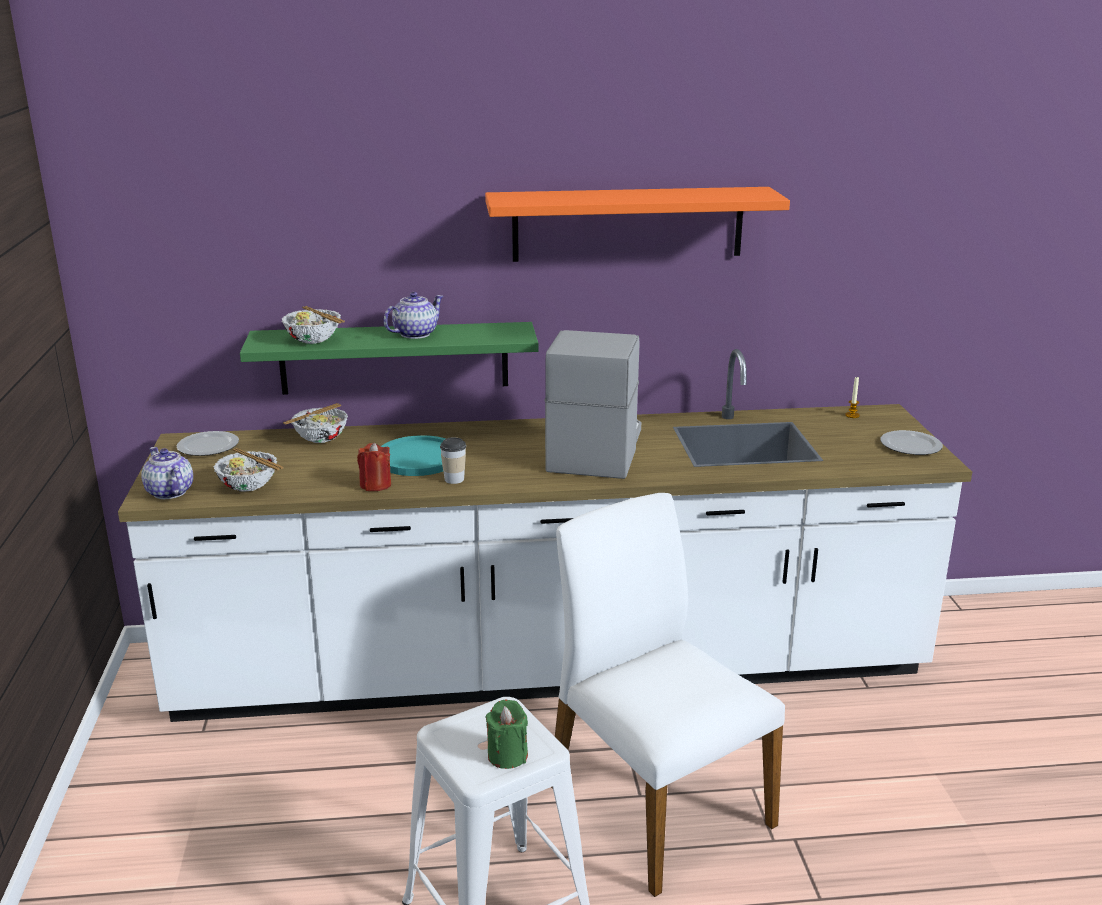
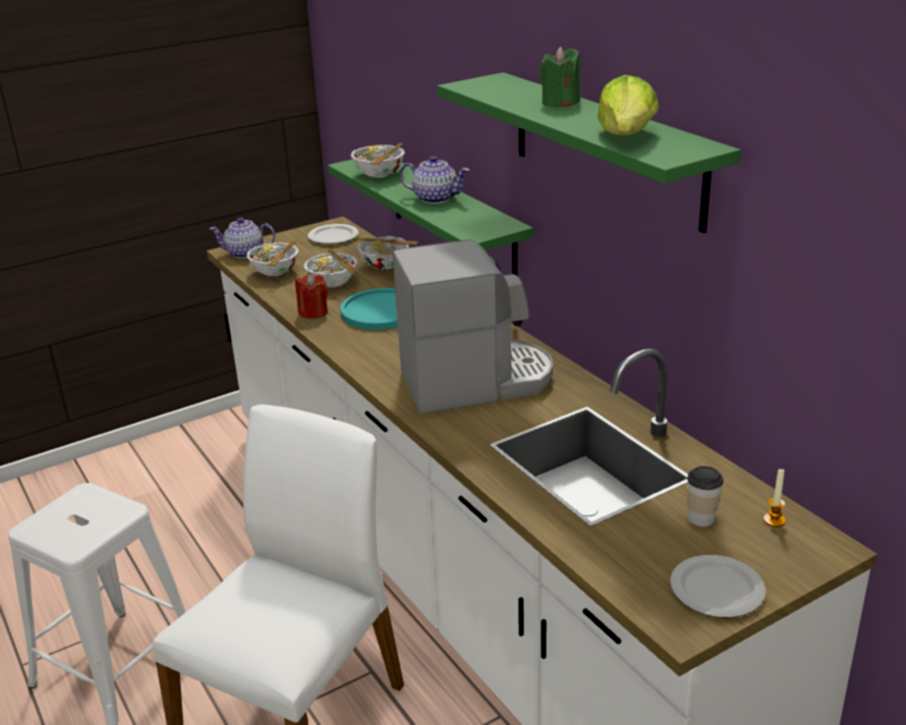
camera: 65 degrees right, 5 degrees up
(169, 492) = (245, 253): teapot -> teapot turned 120 degrees counterclockwise
(323, 466) = (333, 283): none -> bowl
(454, 479) = (350, 338): cup -> cup (701, 518)
(507, 755) = (60, 532): green candle -> green candle (560, 102)
(628, 224) = (605, 148): orange shelf -> green shelf
(711, 195) = (627, 136): none -> lettuce

